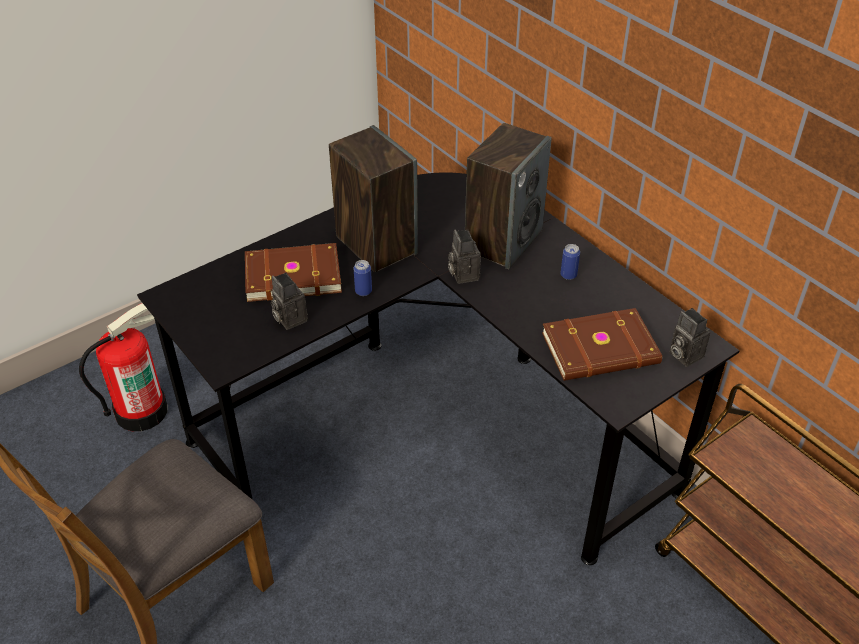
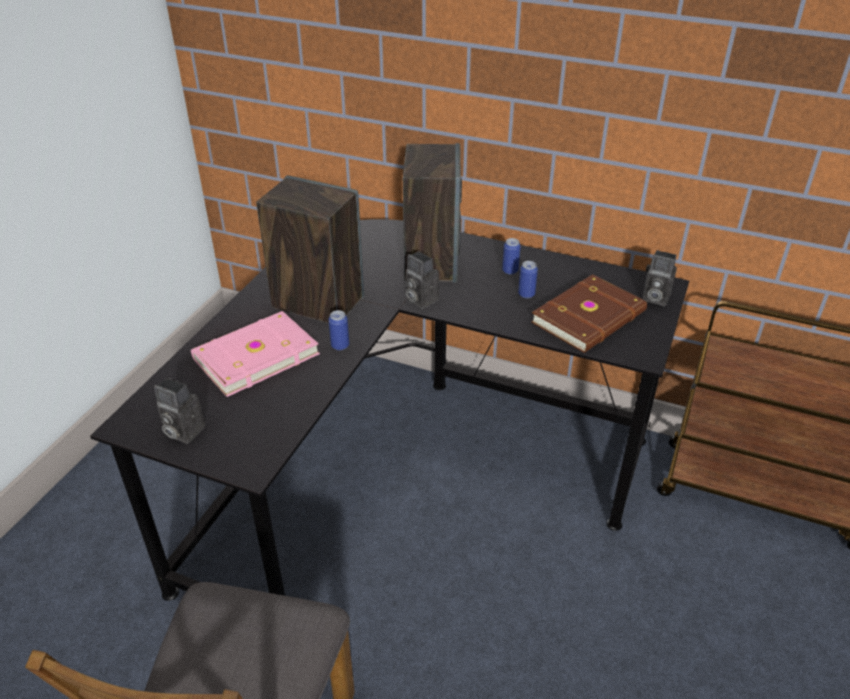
camera: 30 degrees left, 5 degrees down
(141, 410) = (88, 587): fire extinguisher -> none
(289, 318) = (285, 396): camera -> camera (182, 431)
(292, 274) = (254, 356): brown book -> pink book
(562, 304) = (526, 294): none -> can

